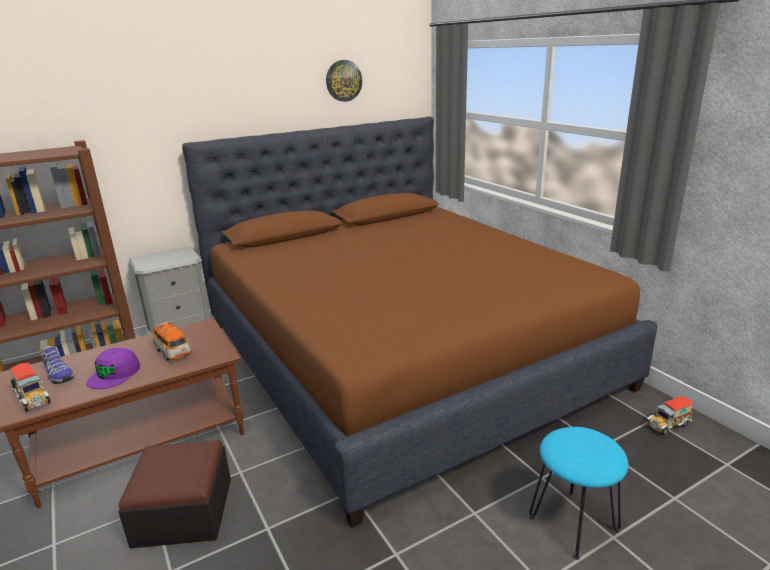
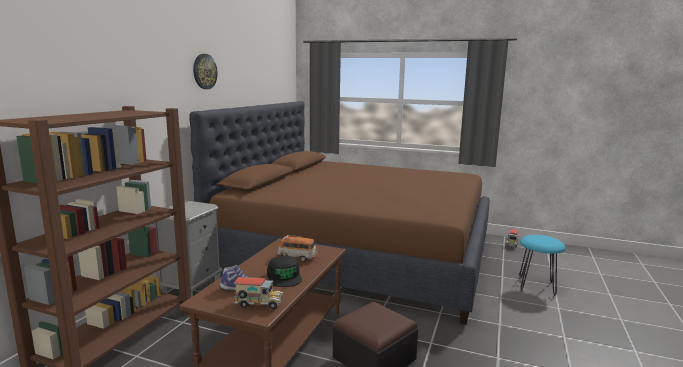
camera: 40 degrees left, 10 degrees down
(114, 374) = (284, 277): purple cap -> black cap
(343, 80) = (262, 73): wall clock -> wall clock (204, 71)

